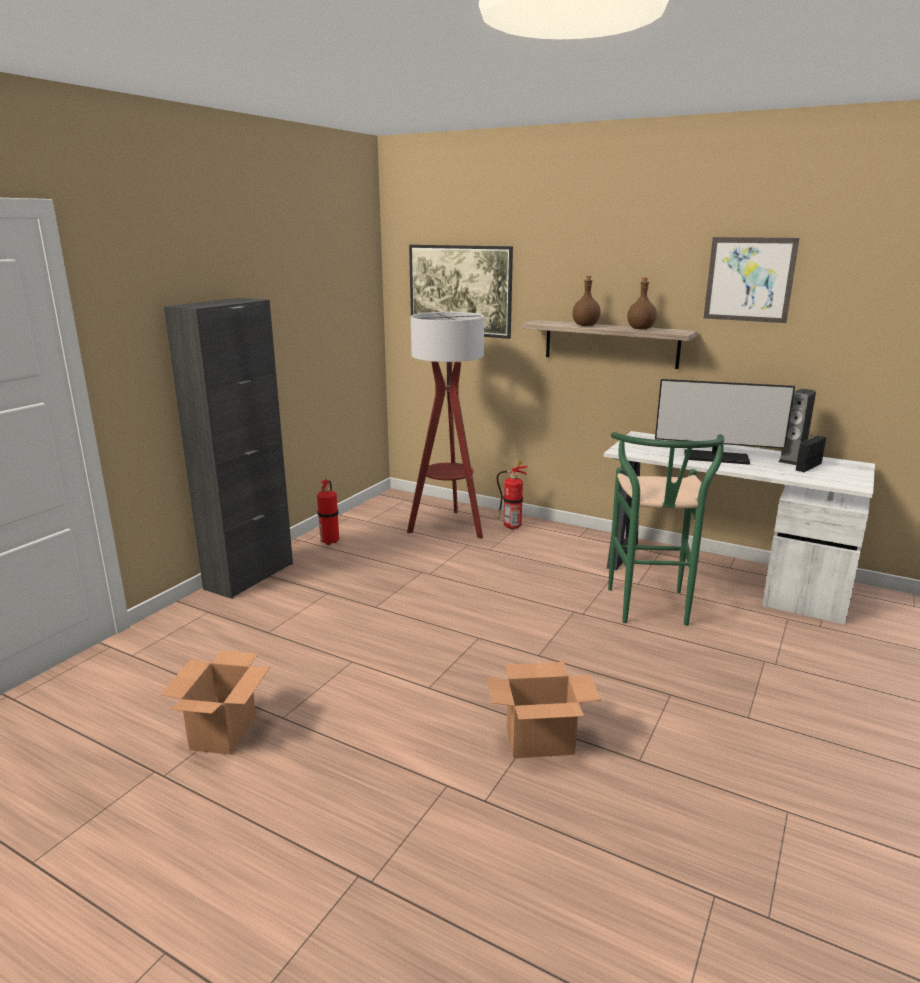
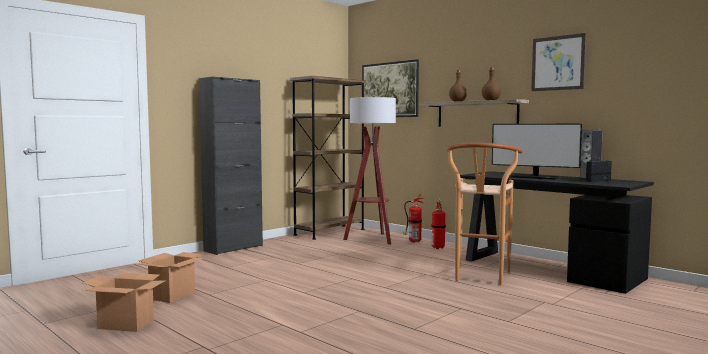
camera: 15 degrees right, 15 degrees down
(330, 541) = (292, 240): fire extinguisher -> fire extinguisher (438, 247)
(375, 514) = (329, 232): none -> brown bookcase
(540, 741) = (355, 316): cardboard box -> cardboard box (127, 324)
(650, 611) = (480, 277): green stool -> brown stool
(720, 576) = (546, 268): white desk -> black desk

